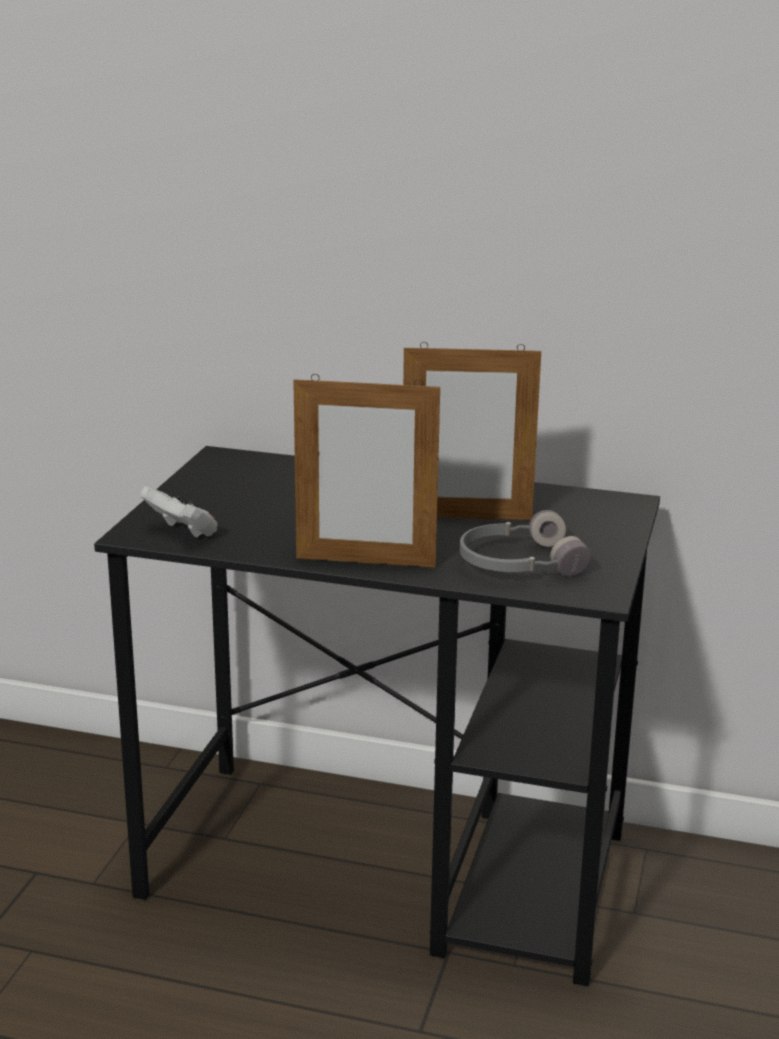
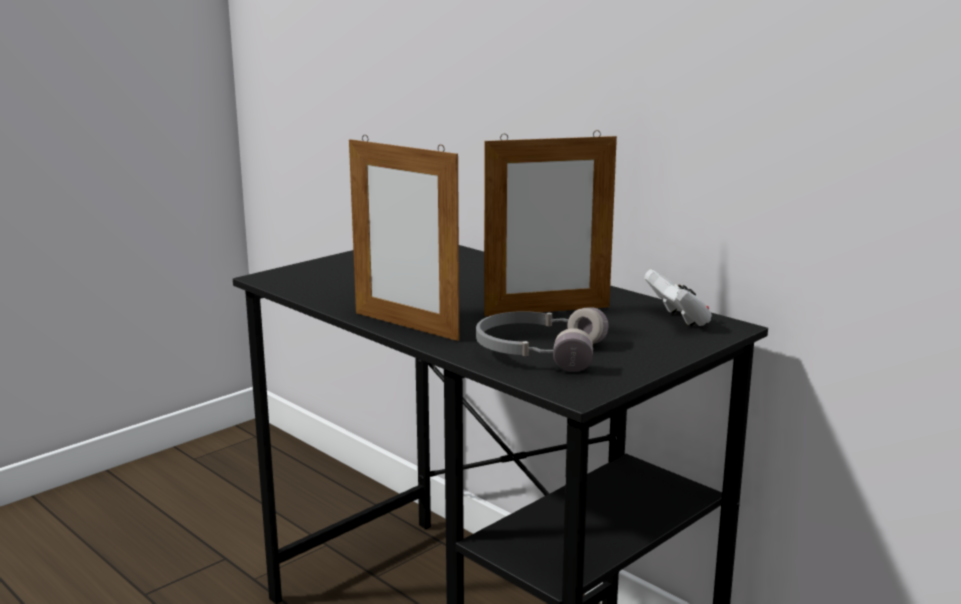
camera: 30 degrees right, 5 degrees down
(183, 533) = (302, 282): white game controller -> white game controller (678, 320)
(466, 517) = (547, 311): picture frame -> picture frame turned 45 degrees counterclockwise

